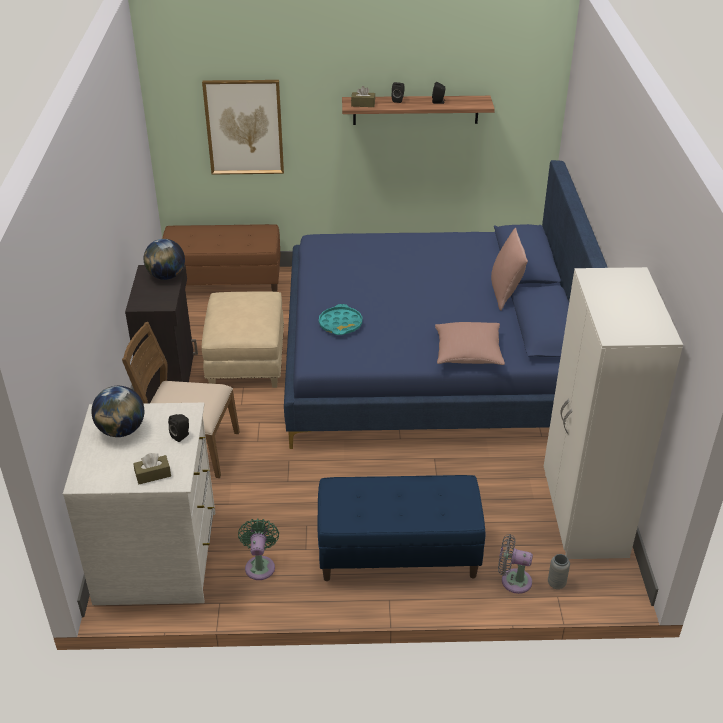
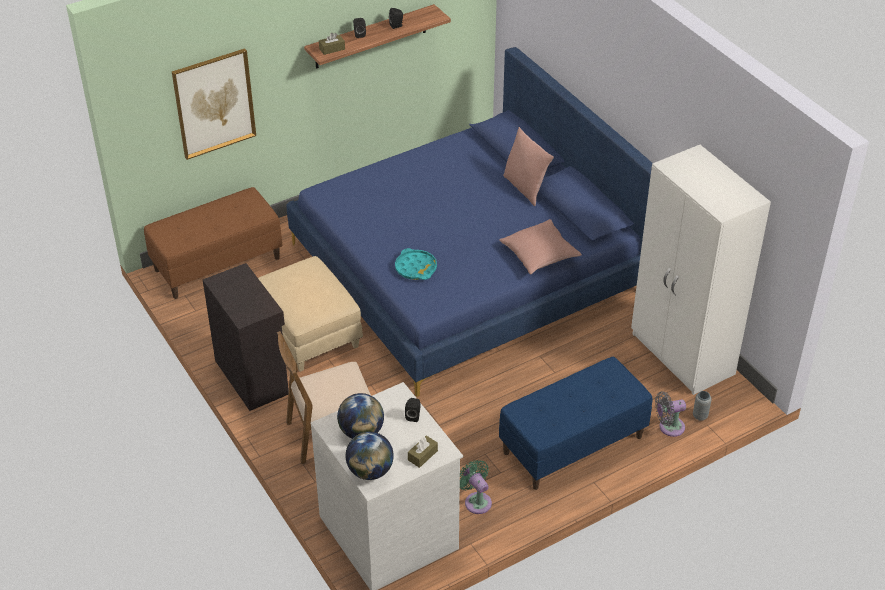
camera: 30 degrees left, 5 degrees up
(166, 276) = (241, 281): globe -> globe (370, 471)

